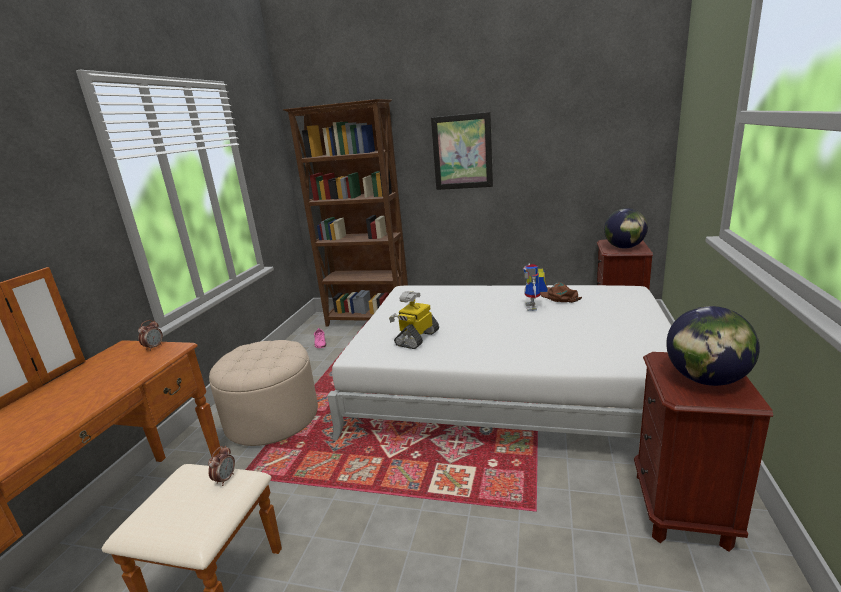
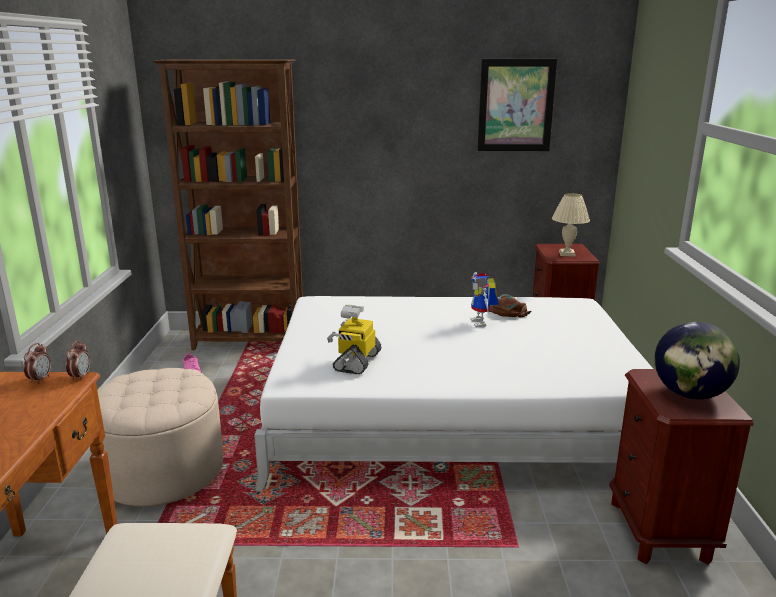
camera: 15 degrees left, 0 degrees up
(225, 479) = (187, 534): alarm clock -> alarm clock (80, 377)
(462, 152) = (381, 131): picture -> picture (516, 105)
(624, 247) = (567, 254): globe -> beige table lamp

